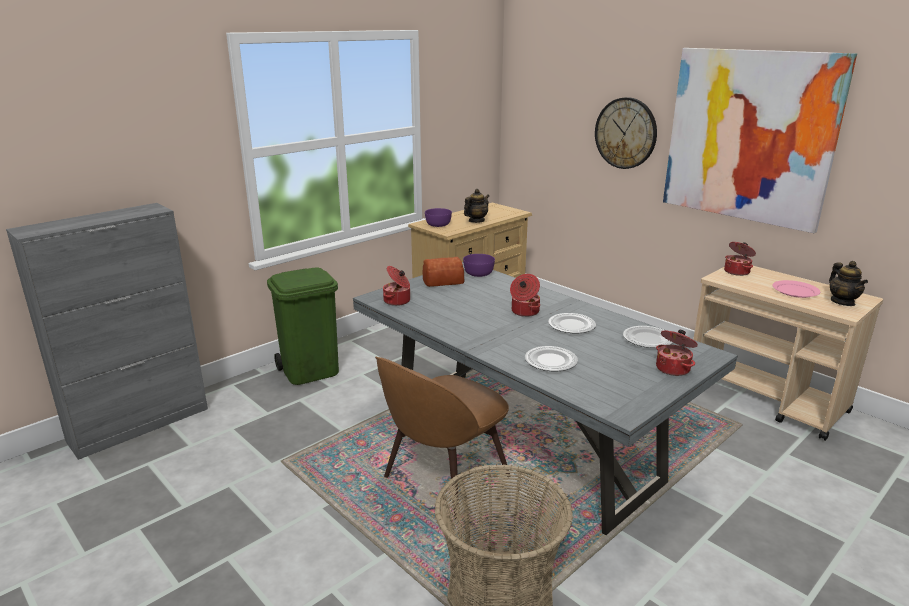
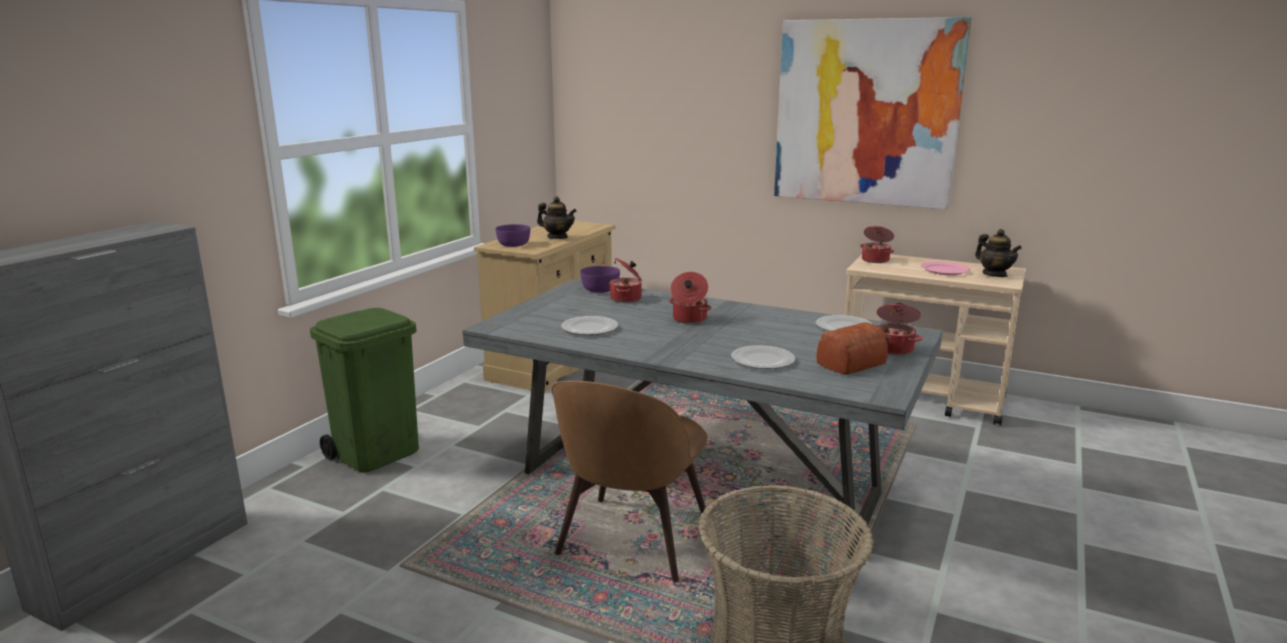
camera: 20 degrees left, 5 degrees down
(397, 301) = (525, 326): cooking pot -> cooking pot (627, 299)
(442, 281) = (562, 301): bread -> bread (849, 363)
(476, 221) = (557, 237): teapot -> teapot turned 90 degrees clockwise
(571, 325) = (752, 325): plate -> plate (589, 328)
(625, 133) = (720, 121): wall clock -> none

